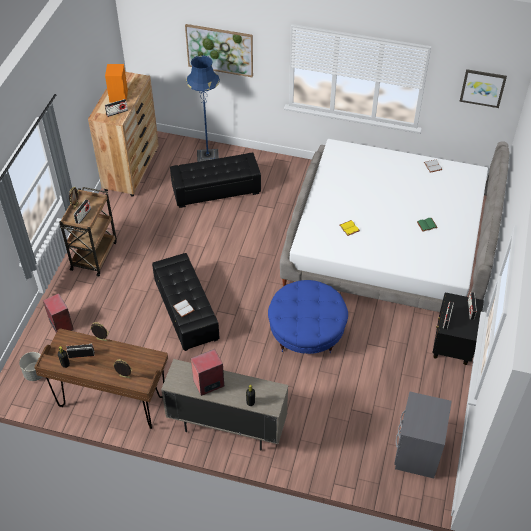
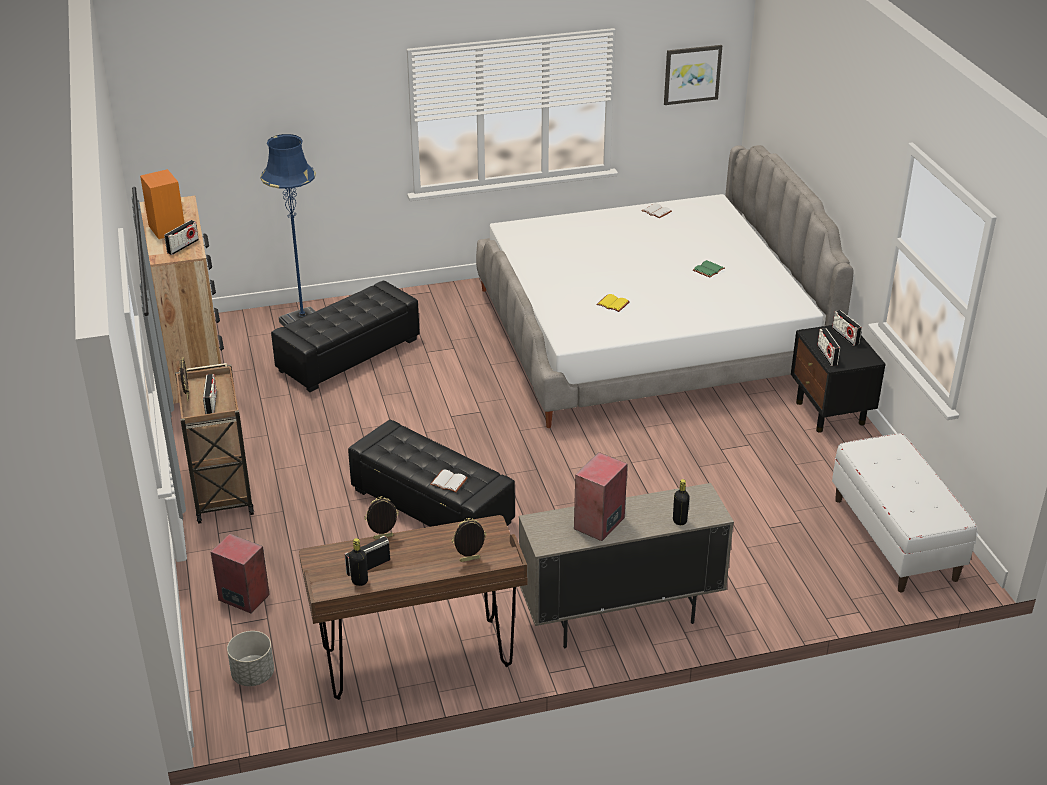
camera: 30 degrees left, 15 degrees down
(220, 50) = (295, 127): picture -> none
(306, 331) = (628, 466): blue ottoman -> none
(416, 452) = (895, 539): grey nightstand -> white bench

